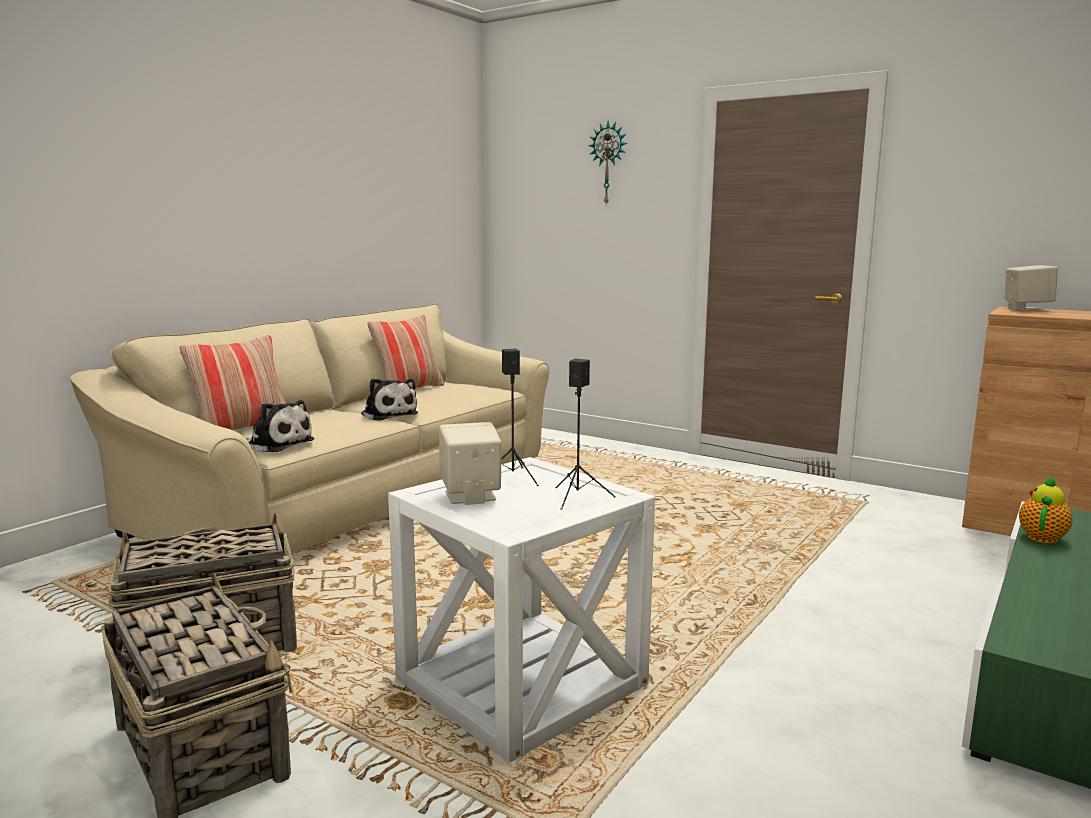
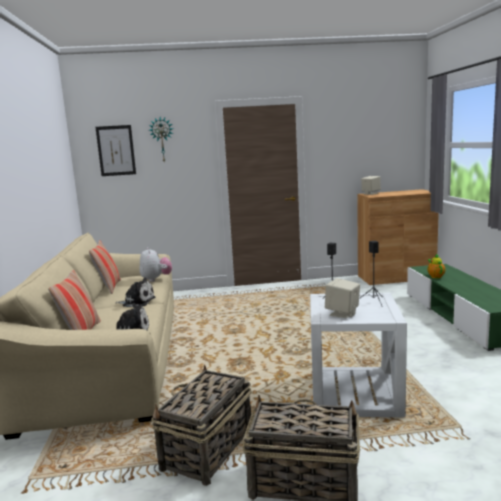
camera: 40 degrees left, 0 degrees up
(481, 394) = (156, 279): none -> plush toy
(540, 180) = (116, 150): none -> picture

